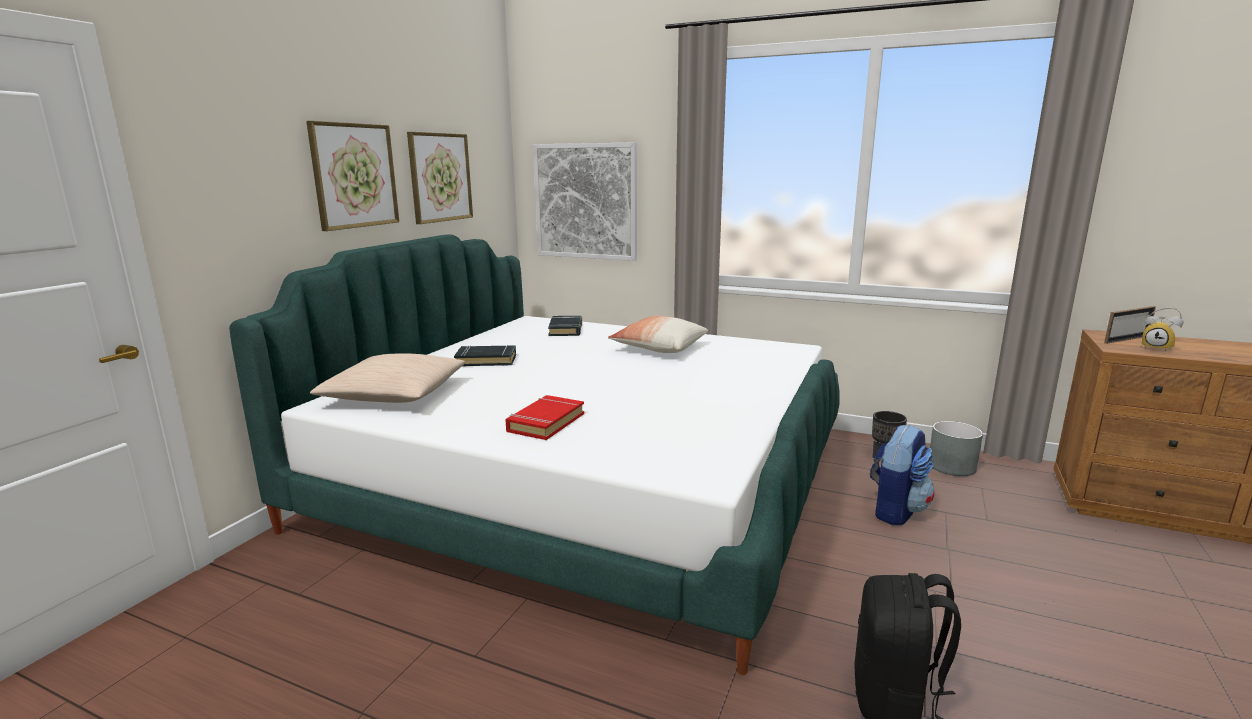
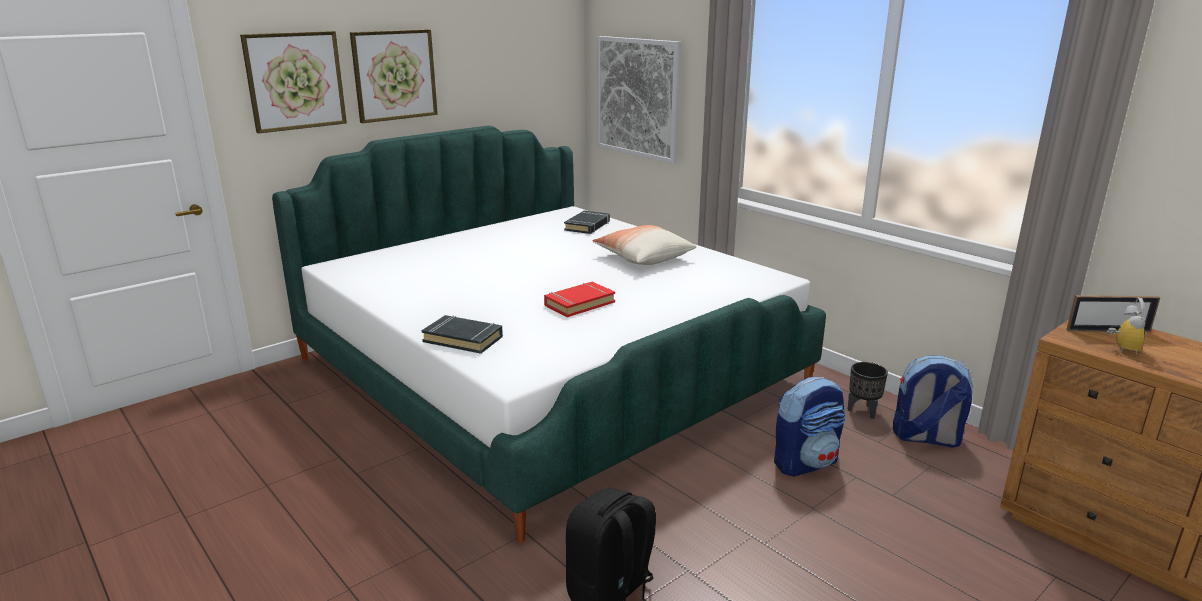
camera: 25 degrees right, 5 degrees up
(394, 394) = (385, 266): beige pillow -> none
(440, 177) = (488, 72): picture -> picture (295, 81)
(486, 360) = (484, 246): black book -> black book (463, 339)
(545, 422) = (459, 309): red book -> red book (579, 304)
(951, 466) = (925, 438): grey planter -> backpack
(1157, 348) = (1120, 347): alarm clock -> alarm clock turned 135 degrees counterclockwise

